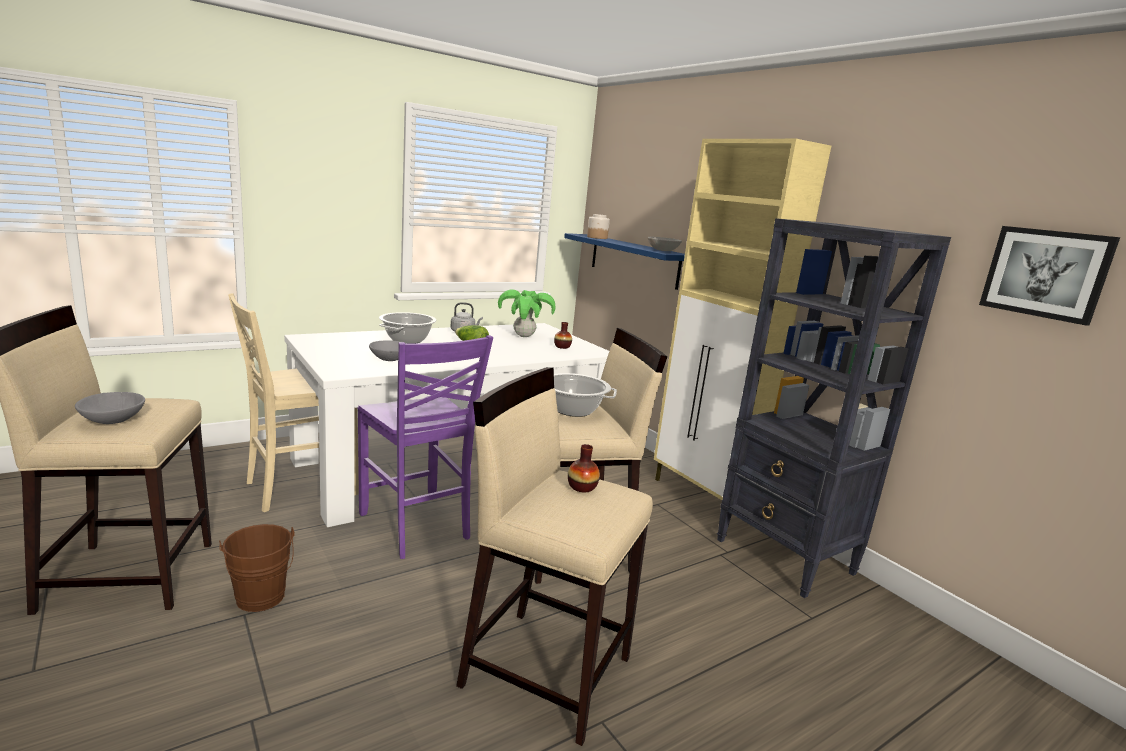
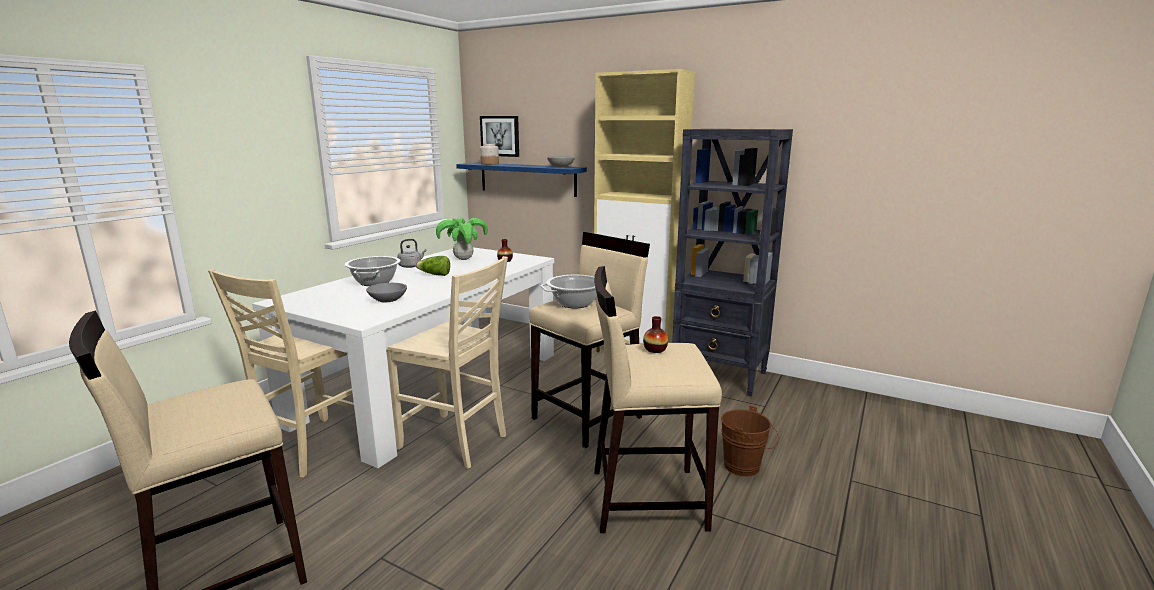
camera: 25 degrees left, 0 degrees up
(113, 420) = (208, 414): grey bowl -> none
(261, 600) = (384, 542): brown bucket -> brown bucket (745, 468)
(416, 527) = (454, 442): purple chair -> beige chair
(1045, 273) = (855, 145): picture -> picture (500, 136)

